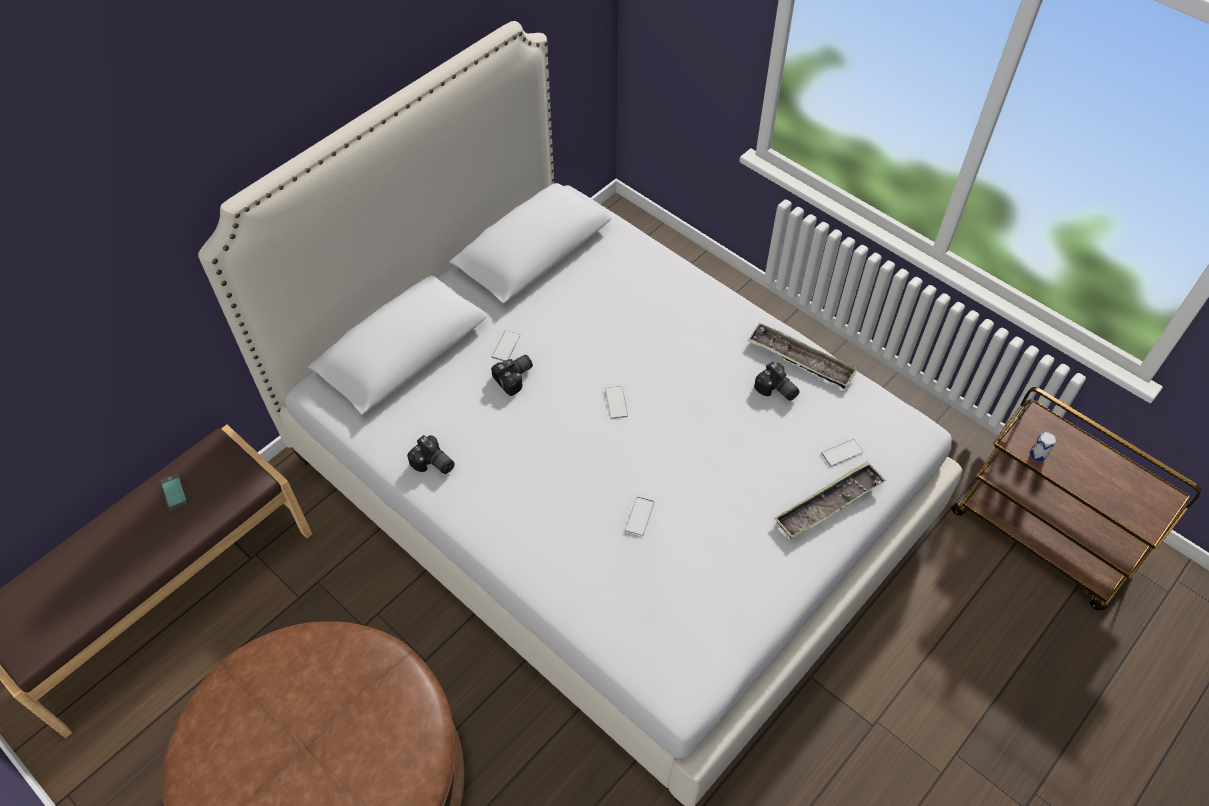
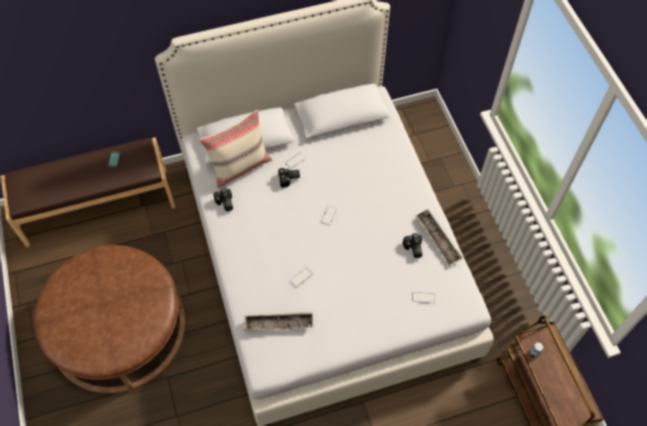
camera: 30 degrees right, 5 degrees up
(421, 395) = (240, 166): none -> beige pillow
(828, 504) = (397, 319): tray -> tray (278, 323)

